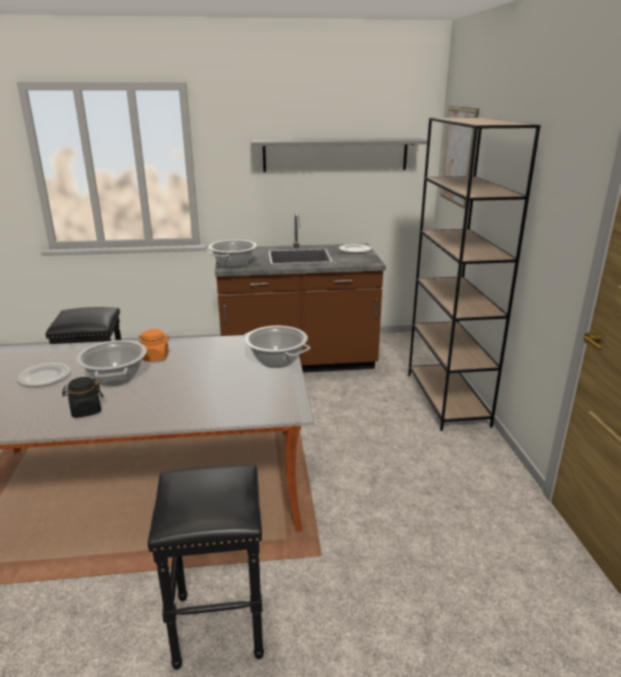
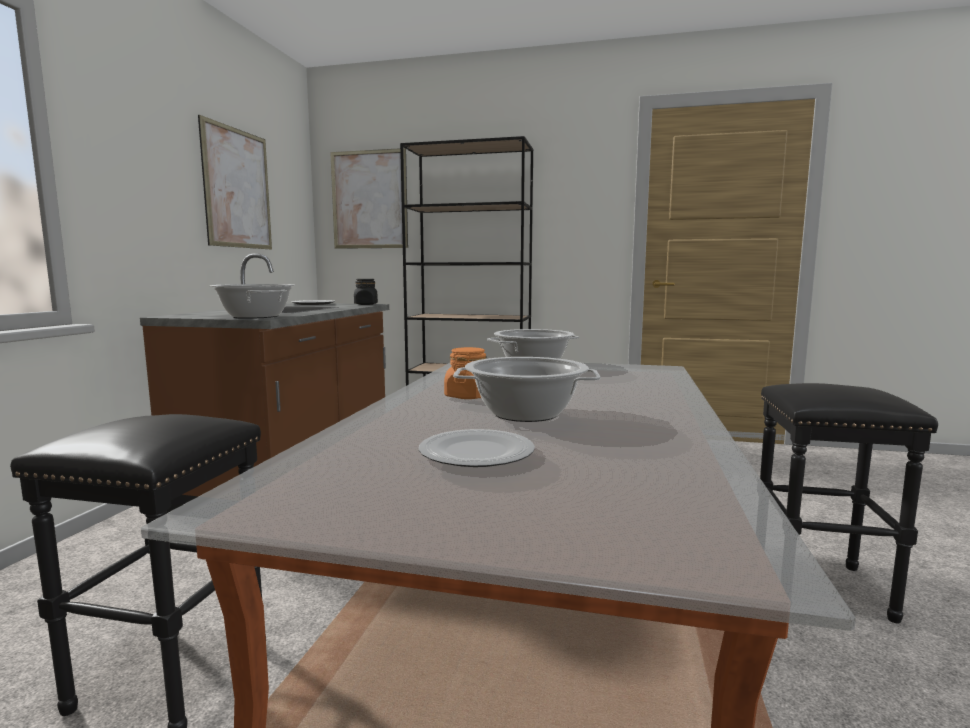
camera: 70 degrees left, 15 degrees down
(86, 411) = (644, 427): black jar -> black jar (366, 304)
(335, 155) = (237, 188): grey shelf -> picture

